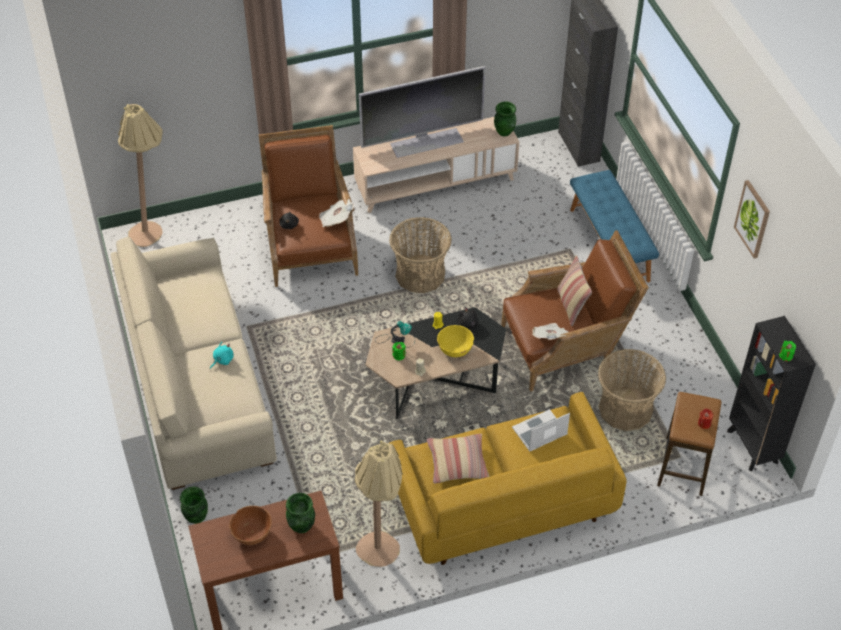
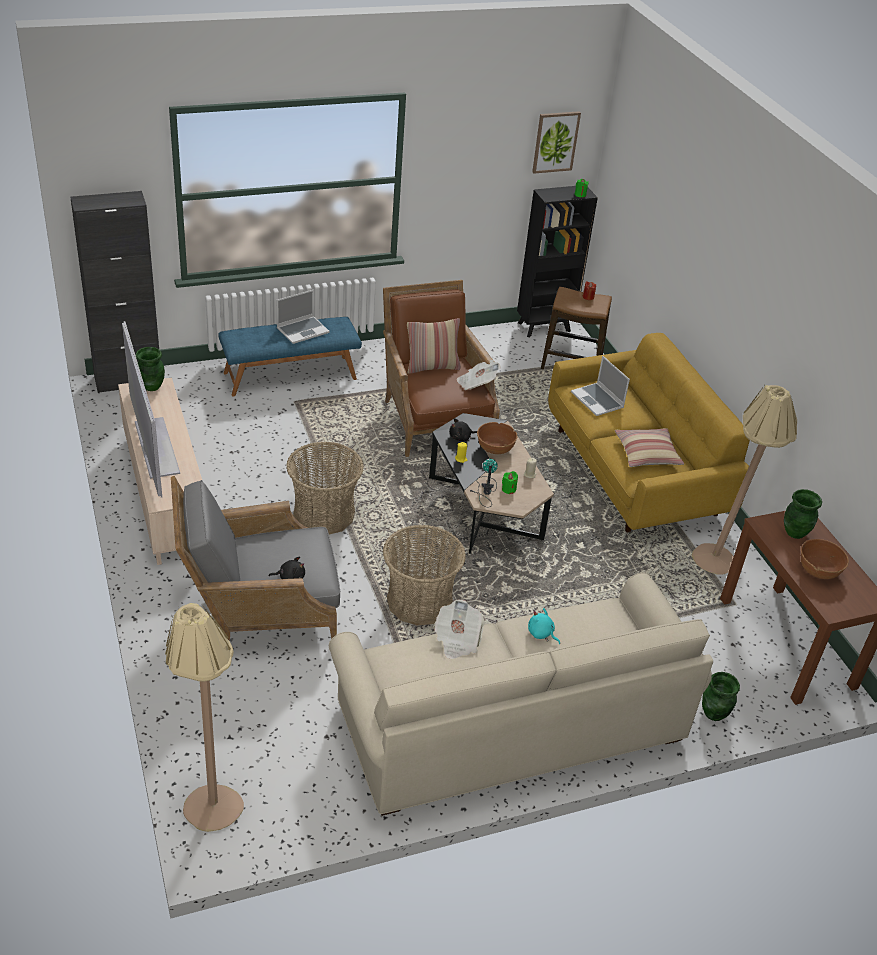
camera: 95 degrees left, 10 degrees down
(309, 244) = (259, 613): brown armchair -> grey armchair
(336, 219) = (286, 533): newspaper -> newspaper (457, 640)
(455, 349) = (495, 448): yellow bowl -> brown bowl
(619, 220) = (303, 330): none -> laptop
(625, 409) = (511, 388): basket -> basket (419, 602)
(753, 219) = (457, 157): picture -> picture (555, 142)

